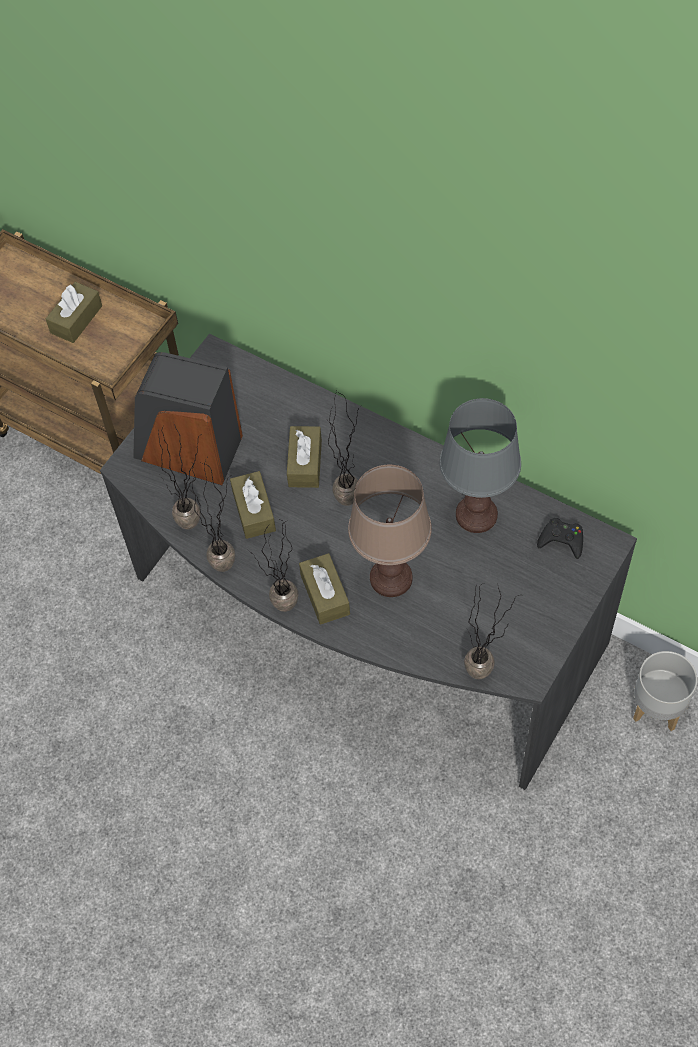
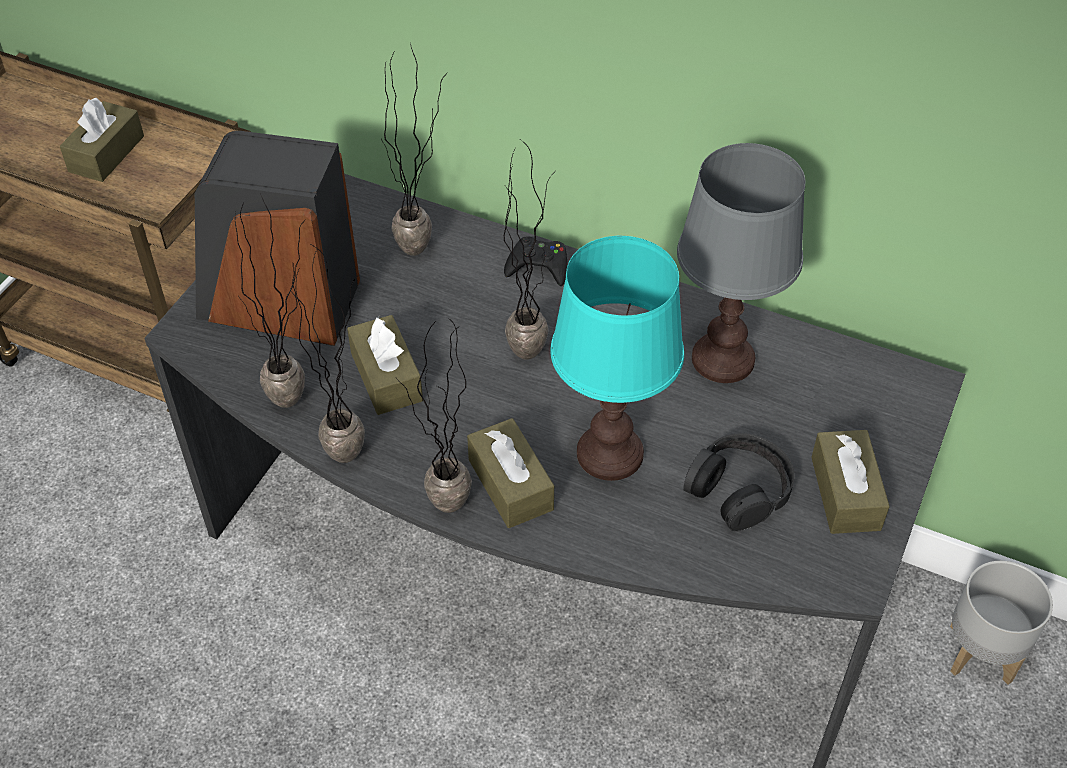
camera: 10 degrees left, 10 degrees down
(305, 463) = (457, 309): brown tissue box -> brown tissue box (845, 493)
(391, 578) = (610, 454): brown table lamp -> turquoise table lamp
(469, 609) = (739, 489): none -> black headphones
(487, 674) = (787, 582): potted plant -> potted plant (426, 251)
(562, 540) = (856, 384): black game controller -> black game controller (538, 266)

